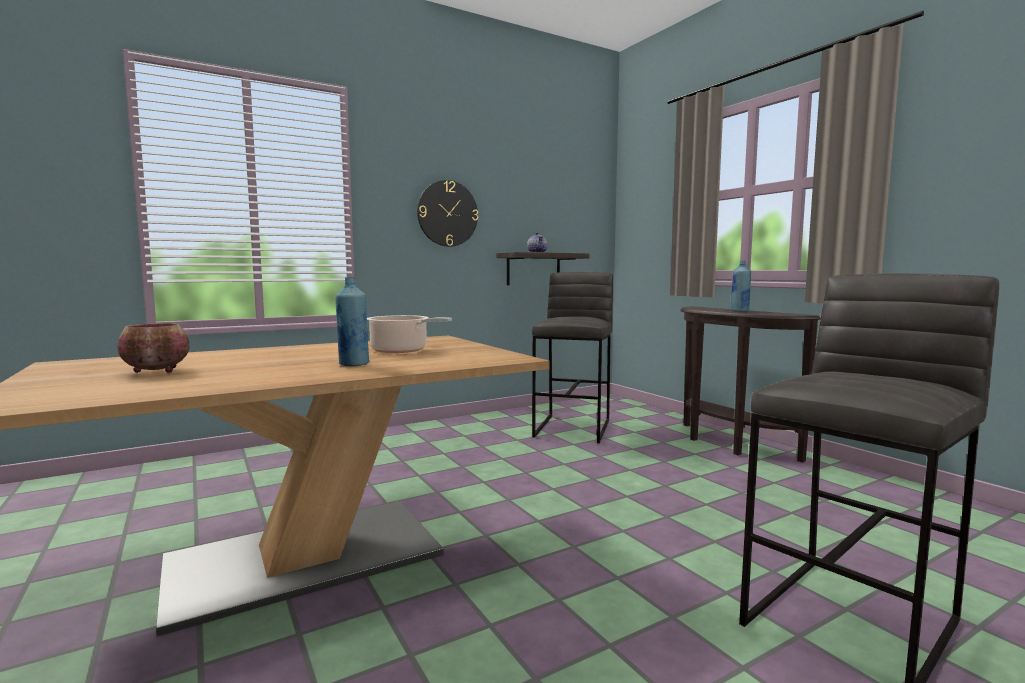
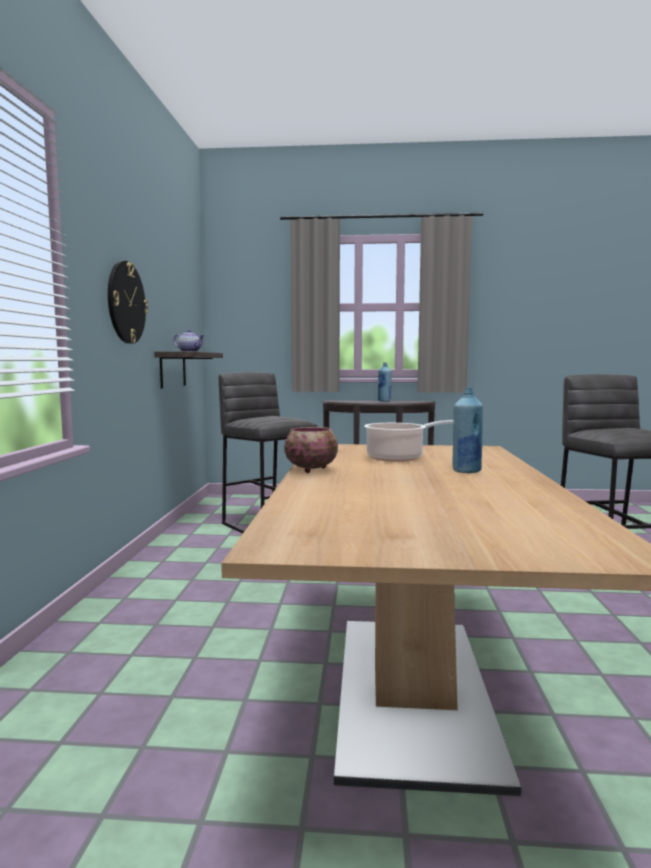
camera: 55 degrees left, 0 degrees up
(158, 371) = (430, 513): bowl -> bowl (312, 469)

